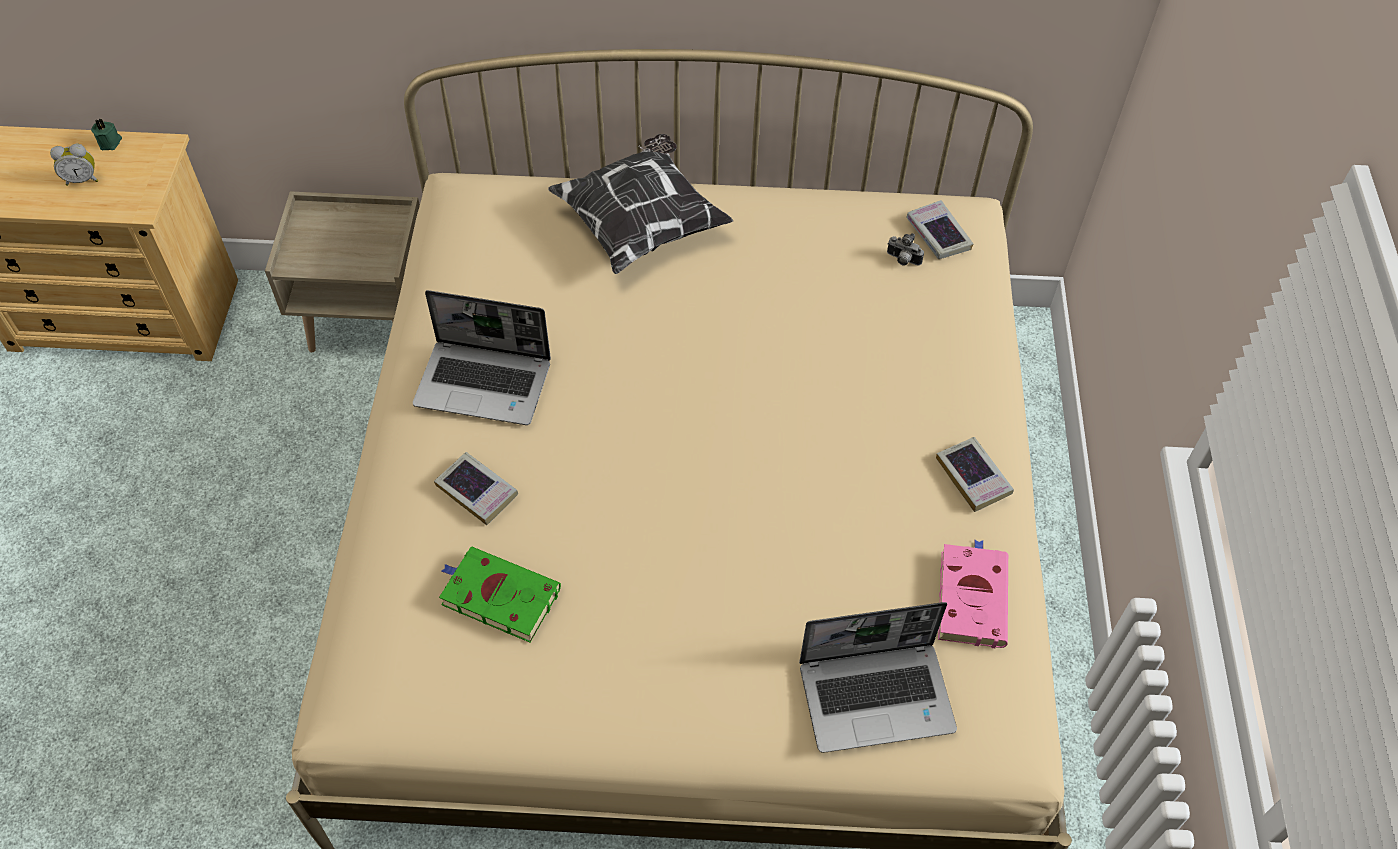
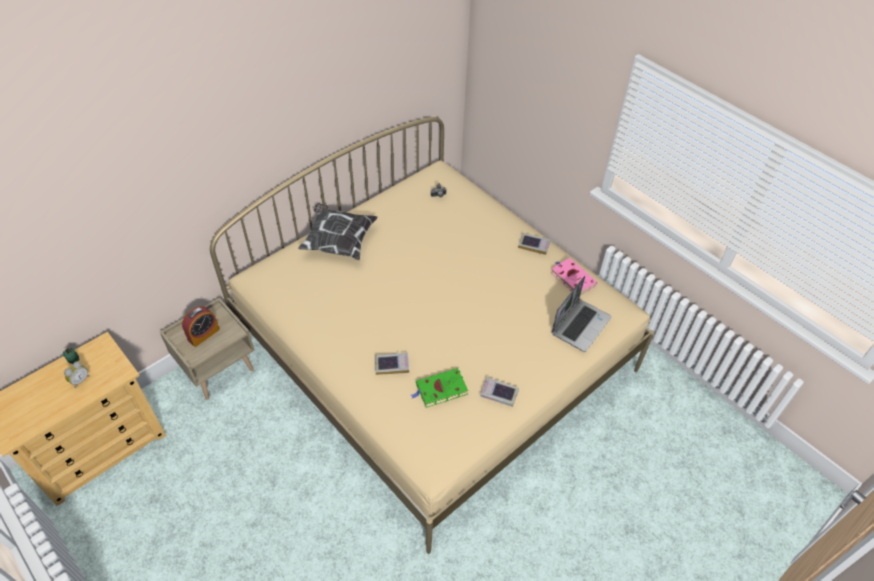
camera: 45 degrees left, 5 degrees down
(340, 239) = (203, 334): none -> alarm clock
(485, 383) = (350, 330): laptop -> none
(938, 234) = (439, 181): book -> book (499, 394)

